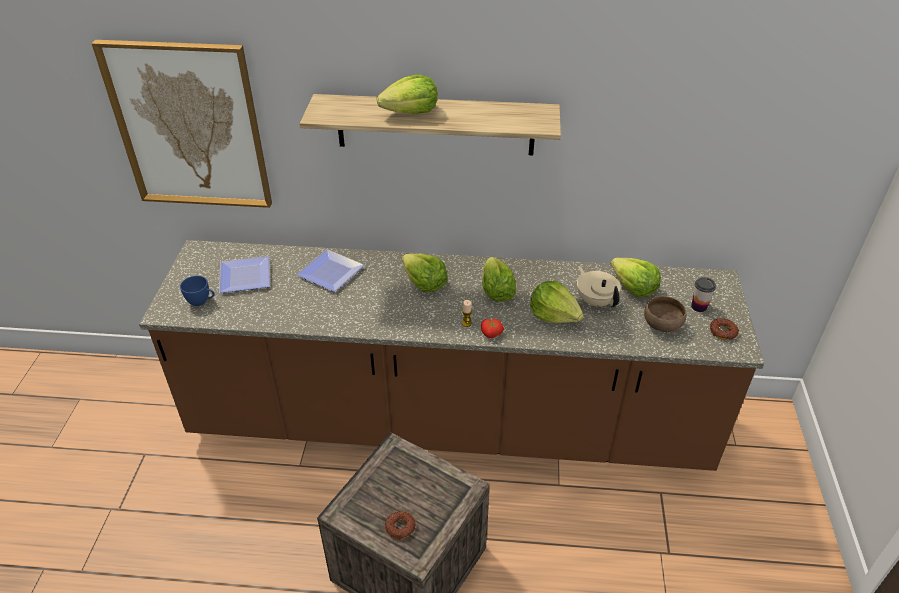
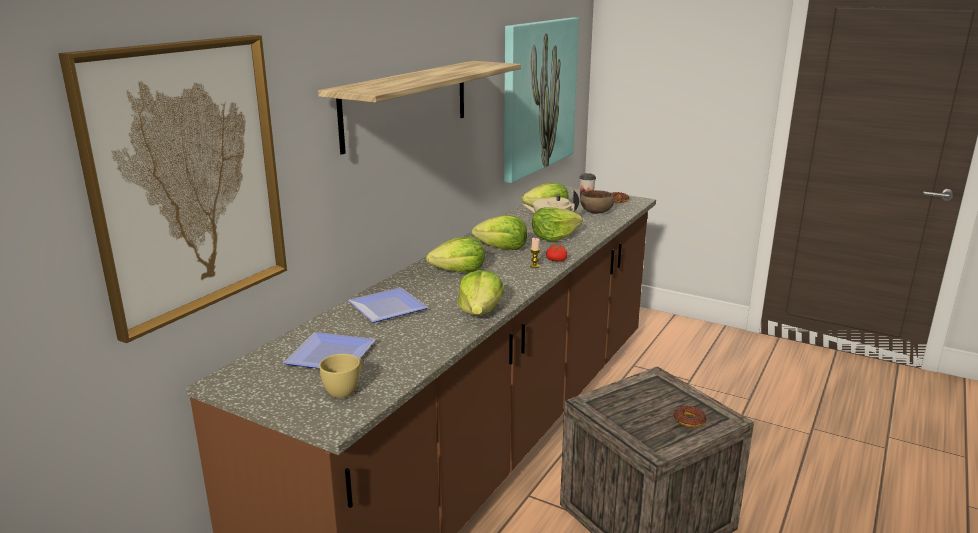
camera: 65 degrees left, 20 degrees down
(201, 301) = (345, 390): blue cup -> yellow cup
(411, 112) = (420, 77): lettuce -> lettuce (480, 312)
(714, 165) = (537, 96): none -> picture

